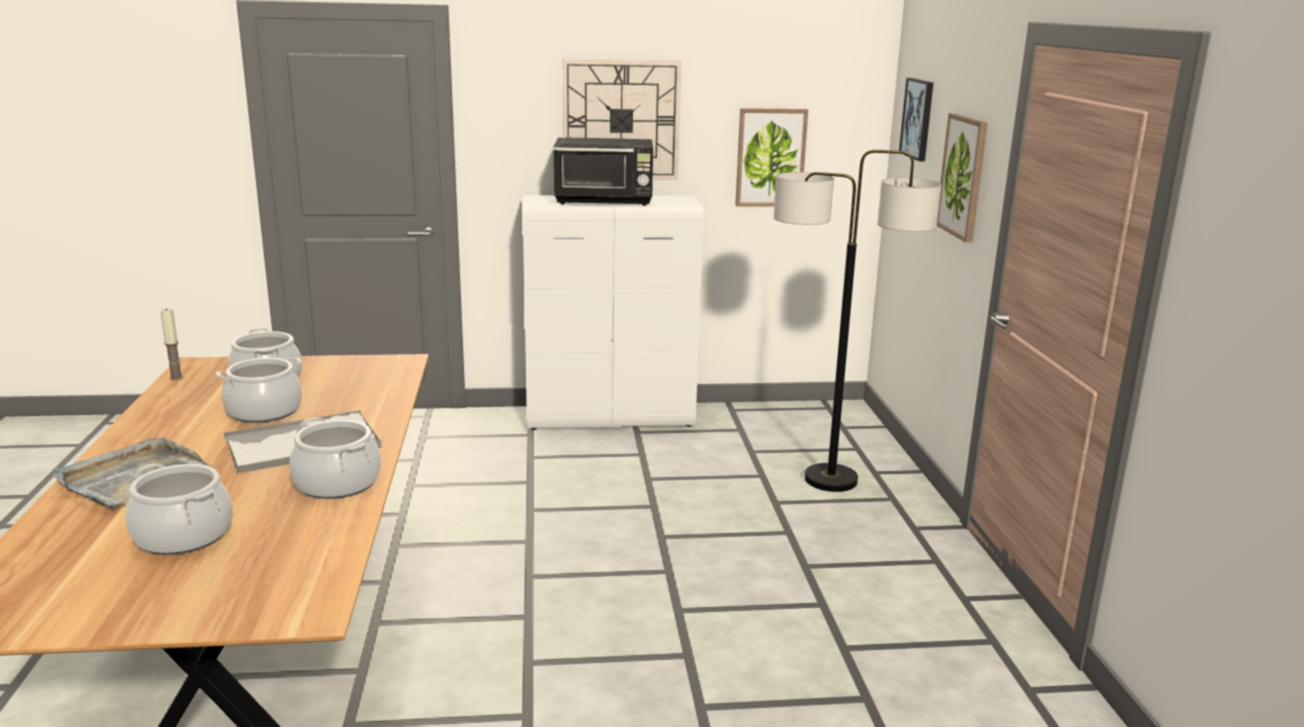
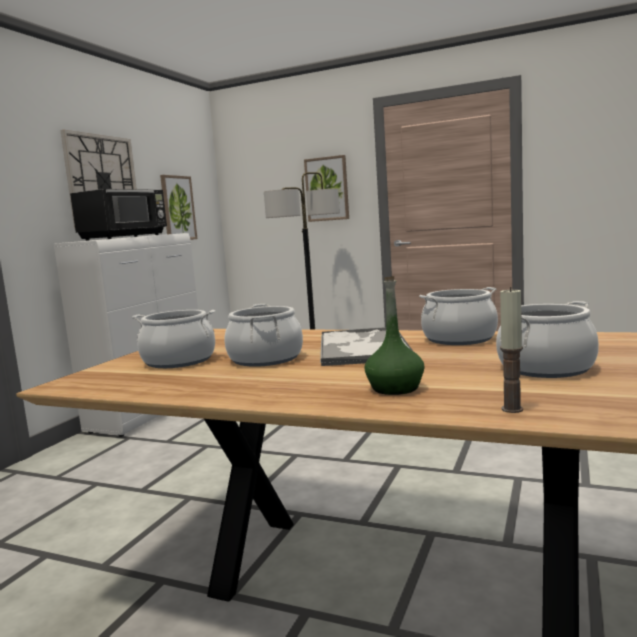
camera: 60 degrees left, 10 degrees down
(134, 479) = (395, 388): grey tray -> green bottle
(176, 378) = (96, 389): candle -> candle (512, 409)
(918, 119) = (258, 174): picture -> none

